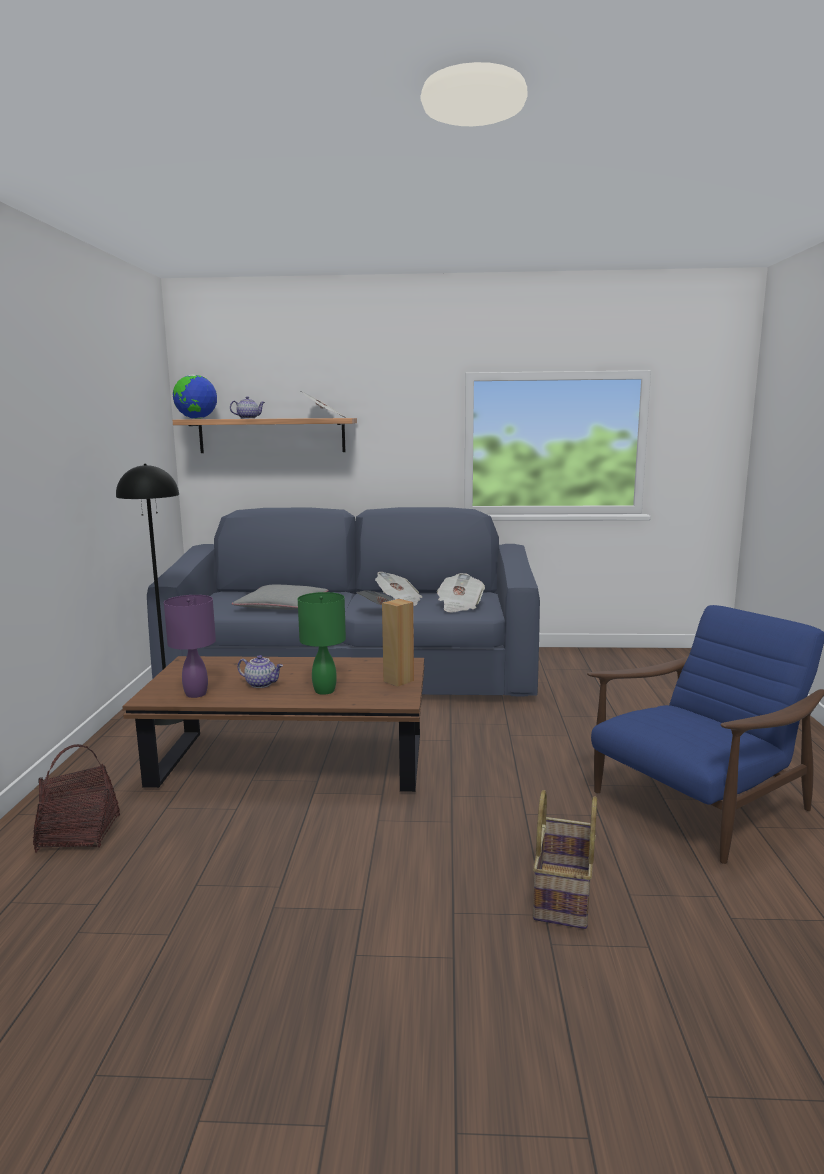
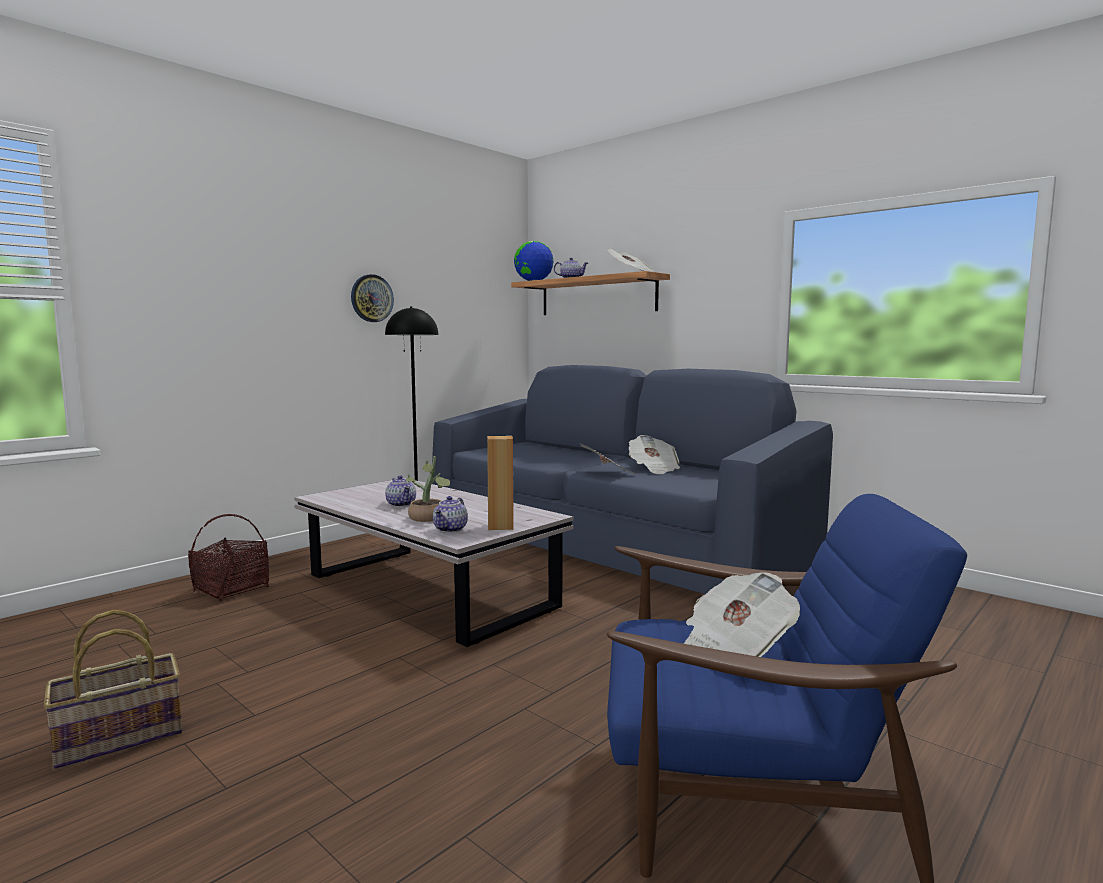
camera: 40 degrees right, 5 degrees down
(78, 453) = (371, 298): none -> wall clock
(196, 693) = (349, 500): purple table lamp -> none
(282, 606) = (545, 457): grey pillow -> none
(291, 762) = (428, 592): brown coffee table -> white coffee table
(325, 690) = (429, 519): green table lamp -> potted plant
(370, 694) = (451, 530): none -> teapot
(459, 606) = (697, 481): newspaper -> newspaper (733, 649)
(564, 895) = (406, 797): basket -> basket (119, 738)

